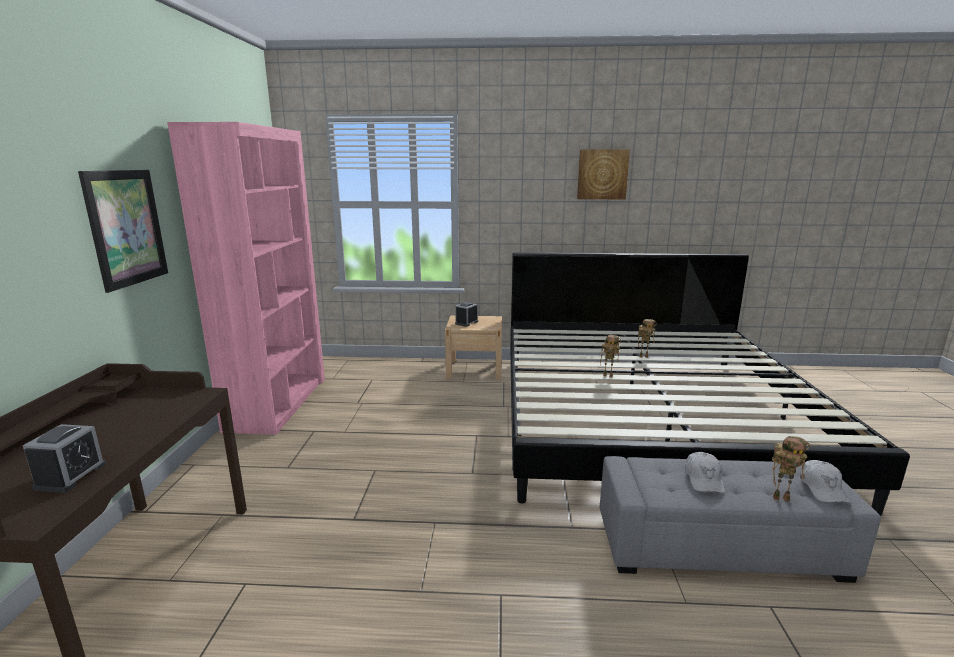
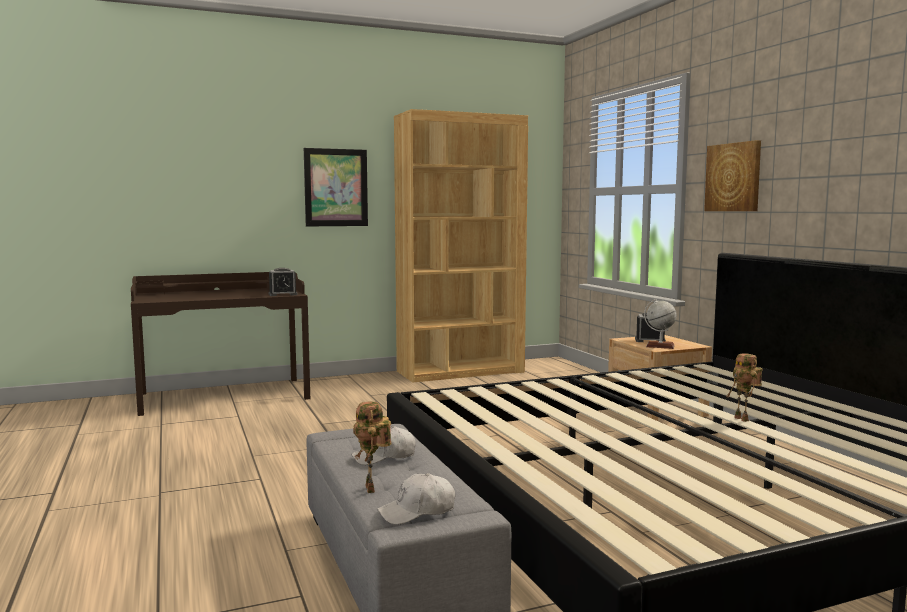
camera: 65 degrees right, 10 degrees down
(71, 476) = (184, 297): alarm clock -> alarm clock (282, 294)
(278, 403) = (461, 371): pink bookcase -> brown bookcase
(487, 325) = (660, 346): none -> globe
(602, 174) = (850, 129): picture -> picture (733, 177)
(608, 375) = (624, 409): toy robot -> none

